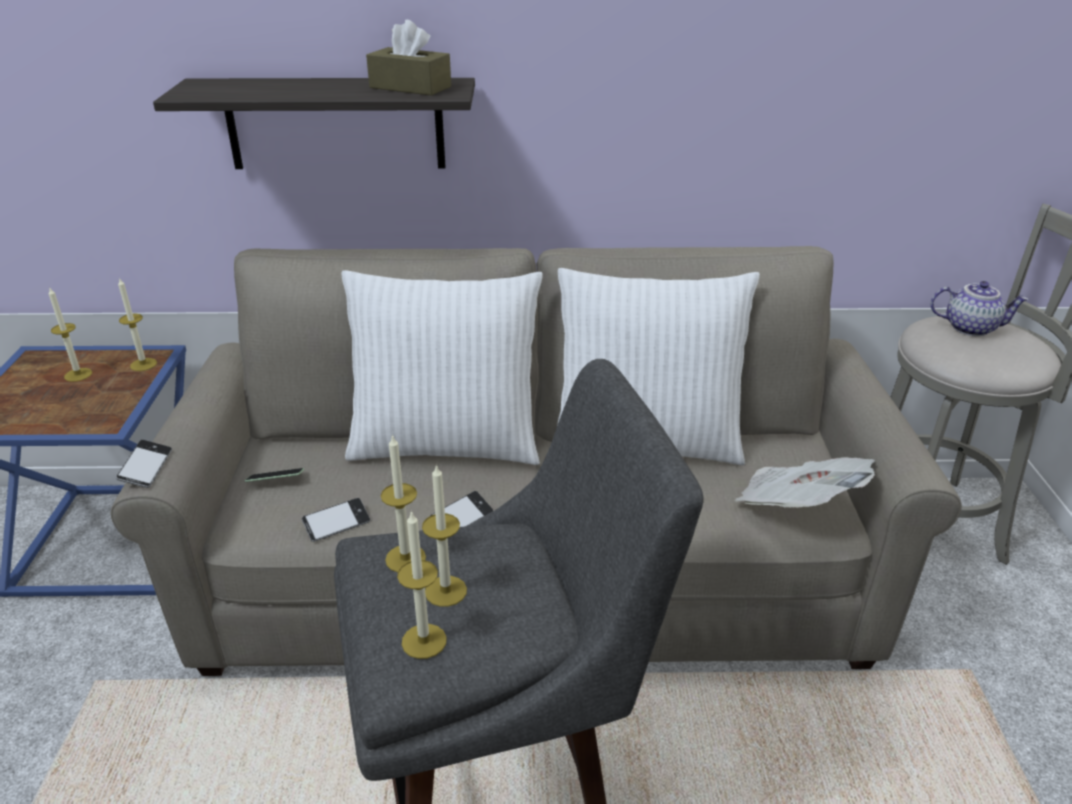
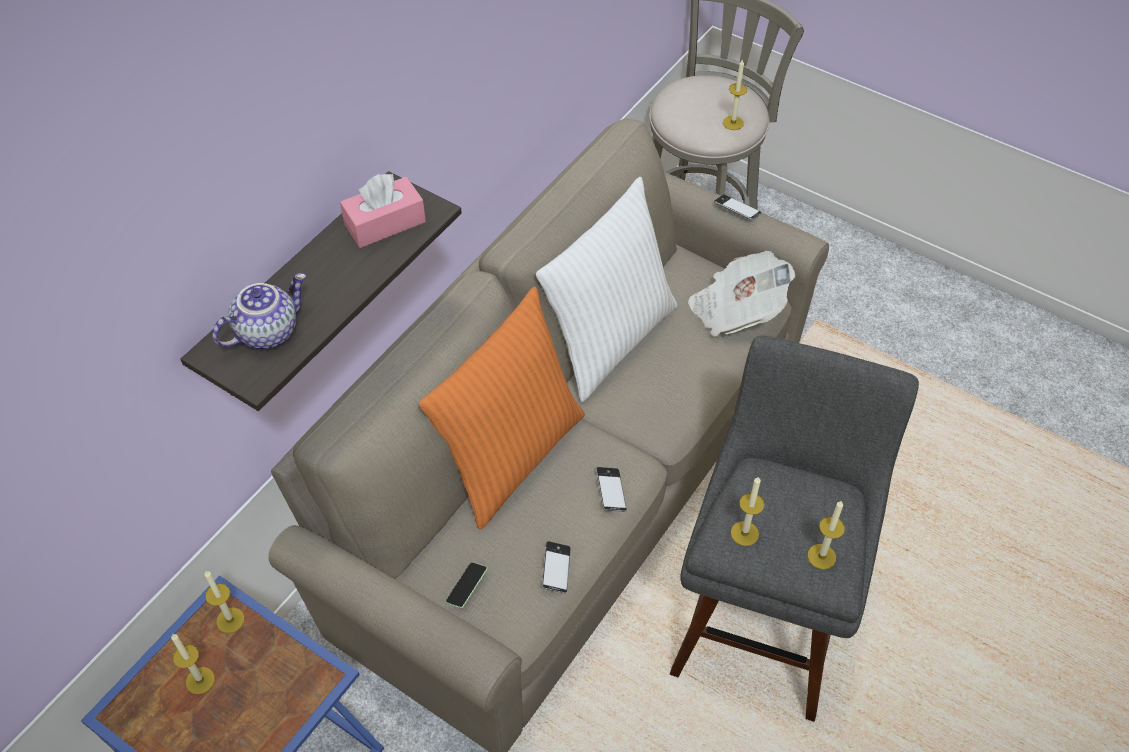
camera: 55 degrees left, 20 degrees up
(146, 468) = (469, 657): phone -> phone (737, 210)
(410, 87) = (385, 223): brown tissue box -> pink tissue box
(446, 443) = (510, 455): white pillow -> orange pillow
(446, 591) = (787, 527): candle -> candle (733, 123)
(970, 328) = (692, 98): teapot -> teapot (267, 331)

